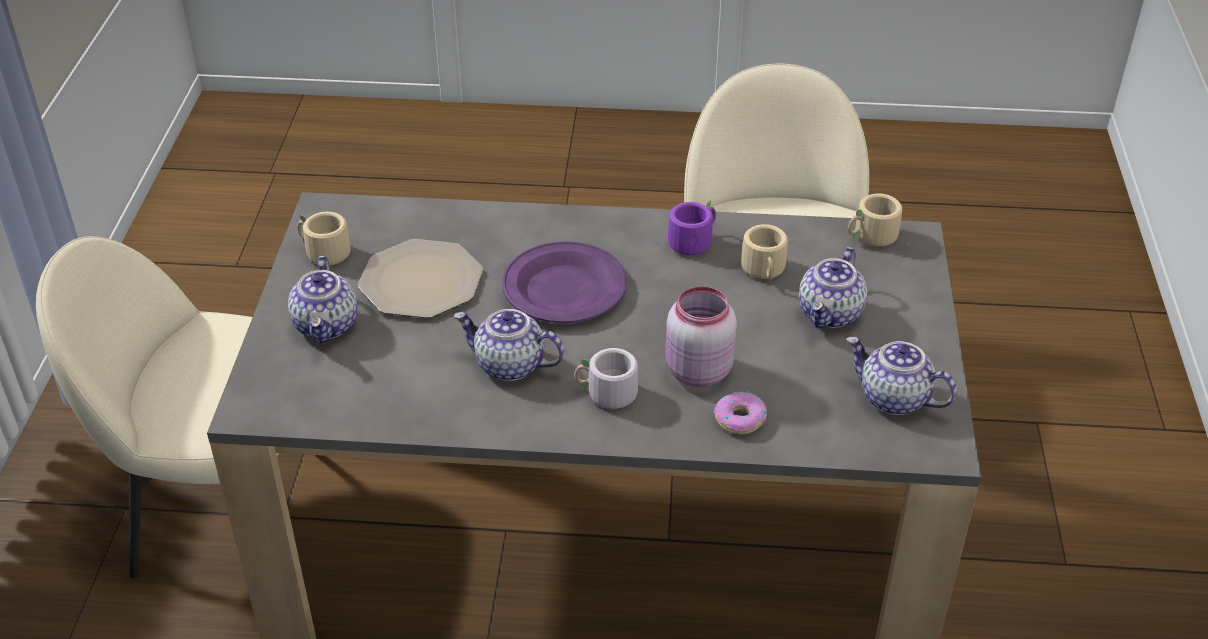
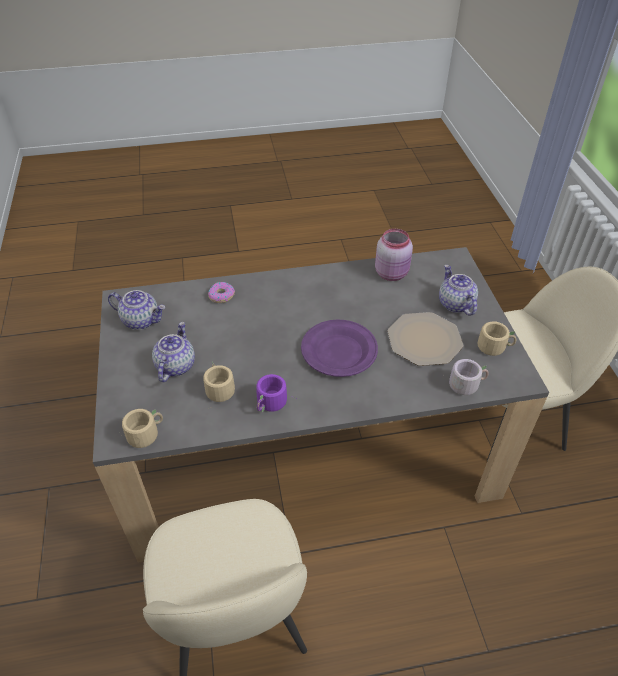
camera: 165 degrees right, 5 degrees up
(509, 365) = (347, 301): teapot -> none
(606, 396) = (291, 294): grey mug -> grey mug (466, 383)
(696, 371) = (248, 316): pink jar -> pink jar (392, 273)

